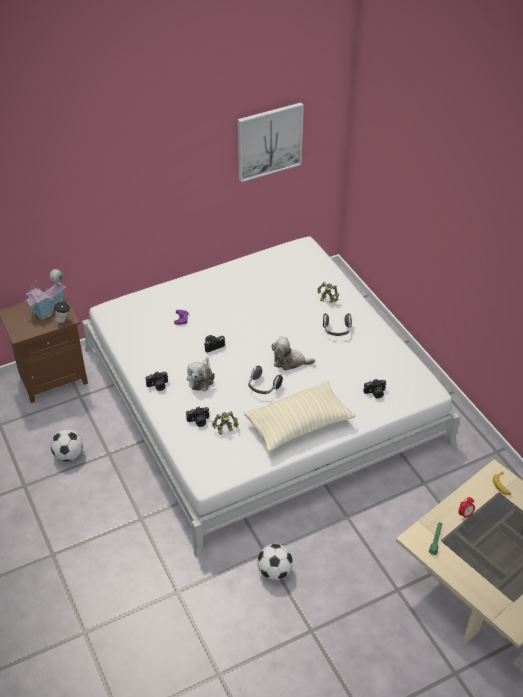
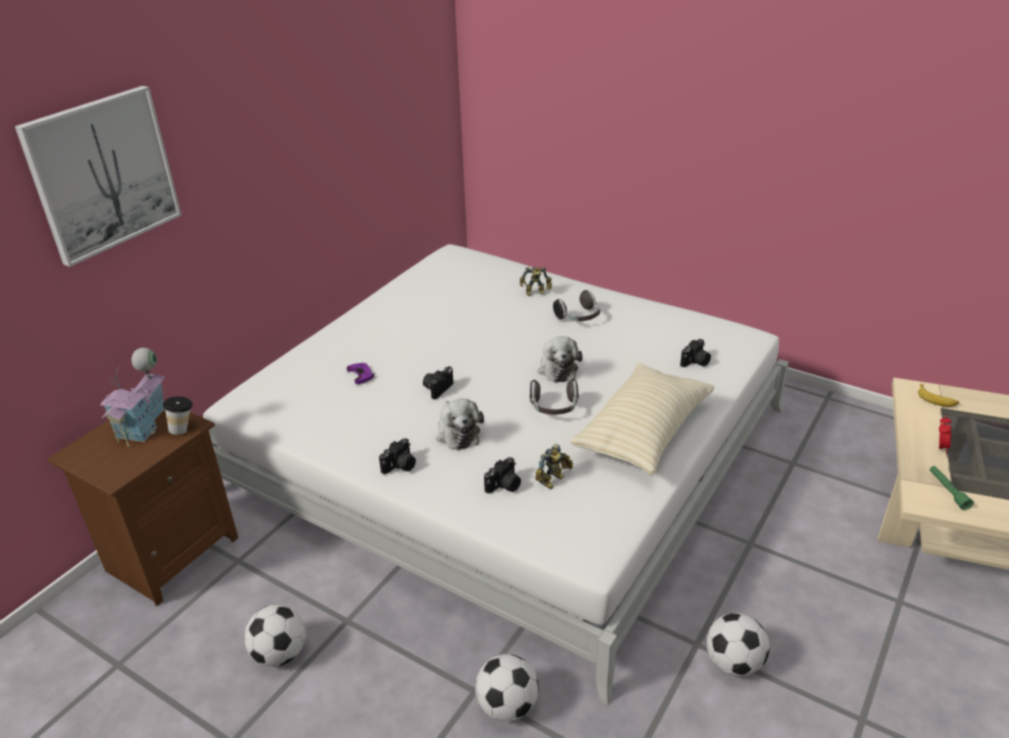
camera: 30 degrees left, 10 degrees down
(150, 532) = (507, 705): none -> football
(269, 141) = (384, 102): picture -> picture (103, 174)
(290, 361) = (557, 368): plush toy -> plush toy turned 75 degrees counterclockwise

